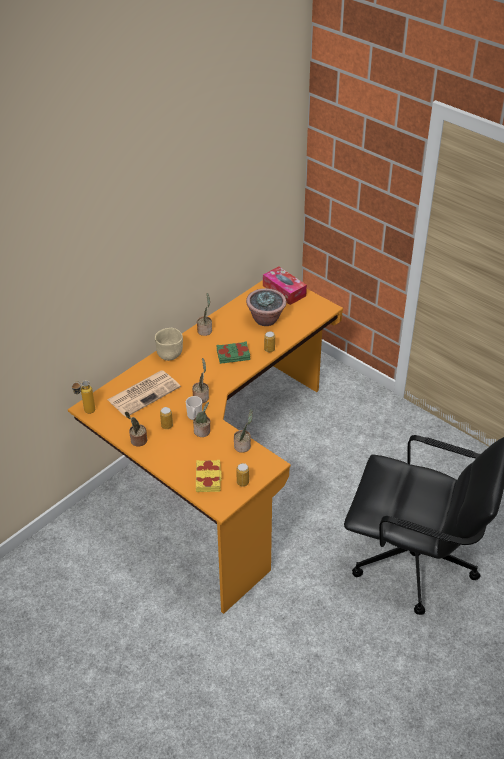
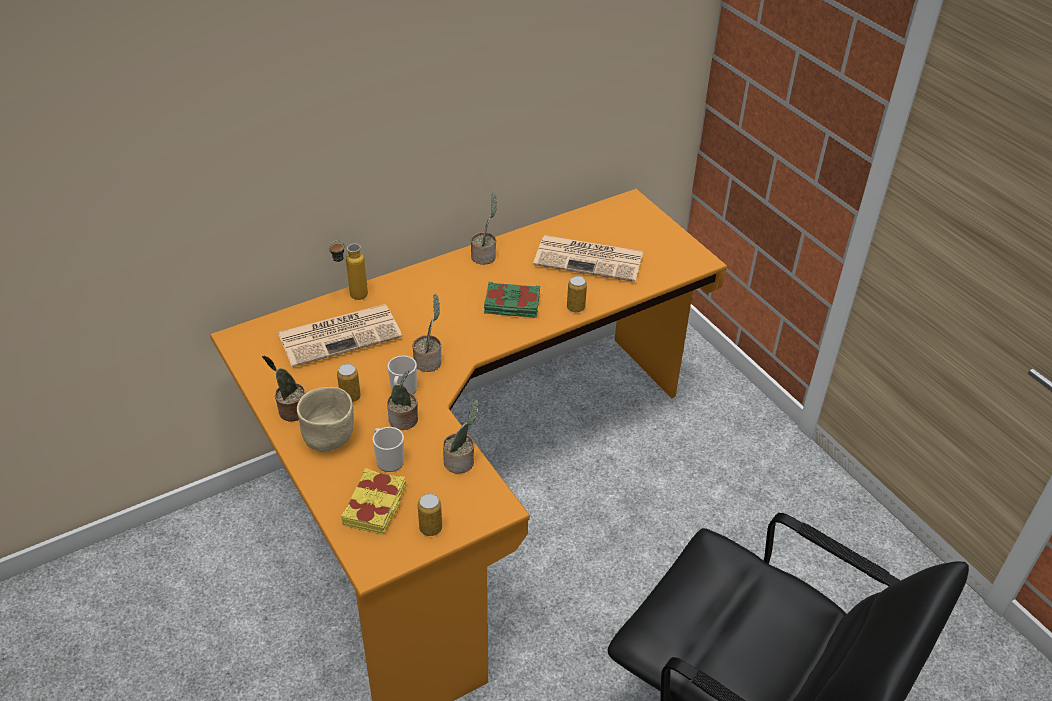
camera: 15 degrees right, 0 degrees up
(85, 412) = (234, 345): bottle -> bottle (351, 297)
(170, 355) = (411, 283): beige bowl -> beige bowl (330, 439)
(204, 454) = (388, 460): none -> mug
(266, 319) = (590, 259): potted plant -> newspaper
(284, 291) = (638, 220): tissue box -> none

